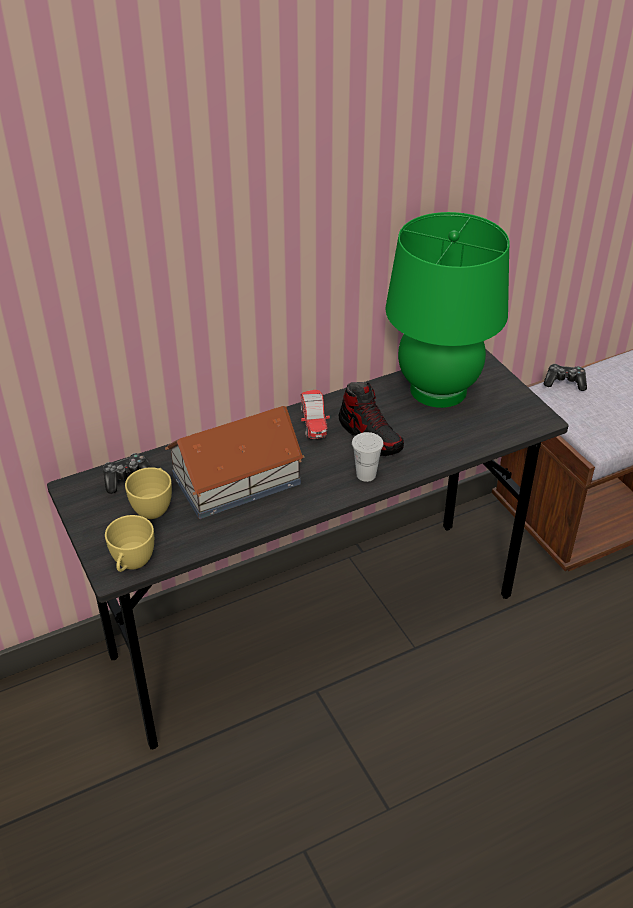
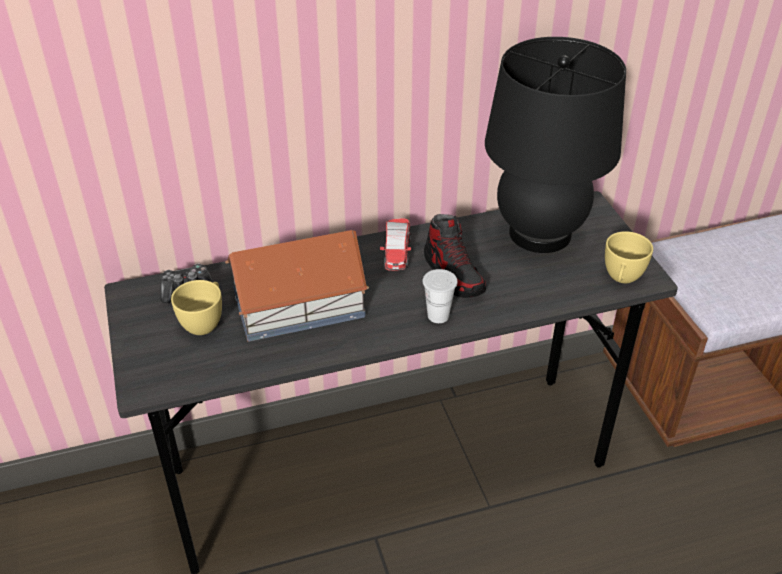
camera: 10 degrees right, 0 degrees up
(132, 564) = (163, 381): yellow cup -> yellow cup (621, 279)
(438, 390) = (540, 233): green table lamp -> black table lamp
(564, 382) = (690, 242): game controller -> none

